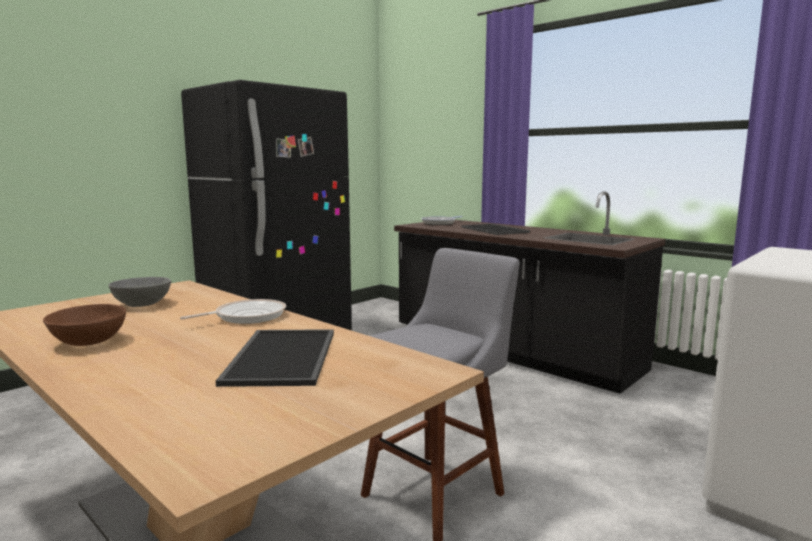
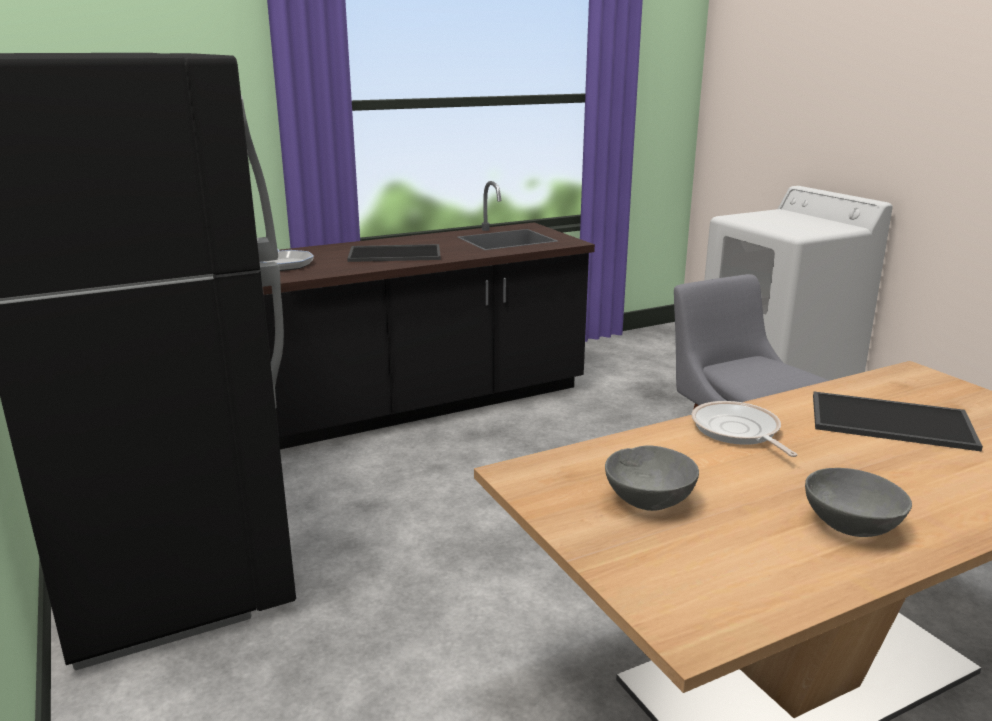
camera: 70 degrees left, 10 degrees up
(89, 341) = (851, 525): brown bowl -> grey bowl

